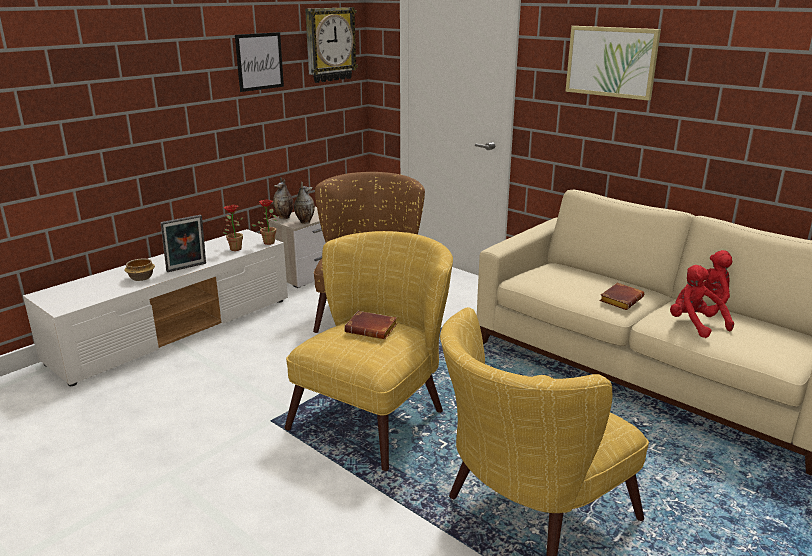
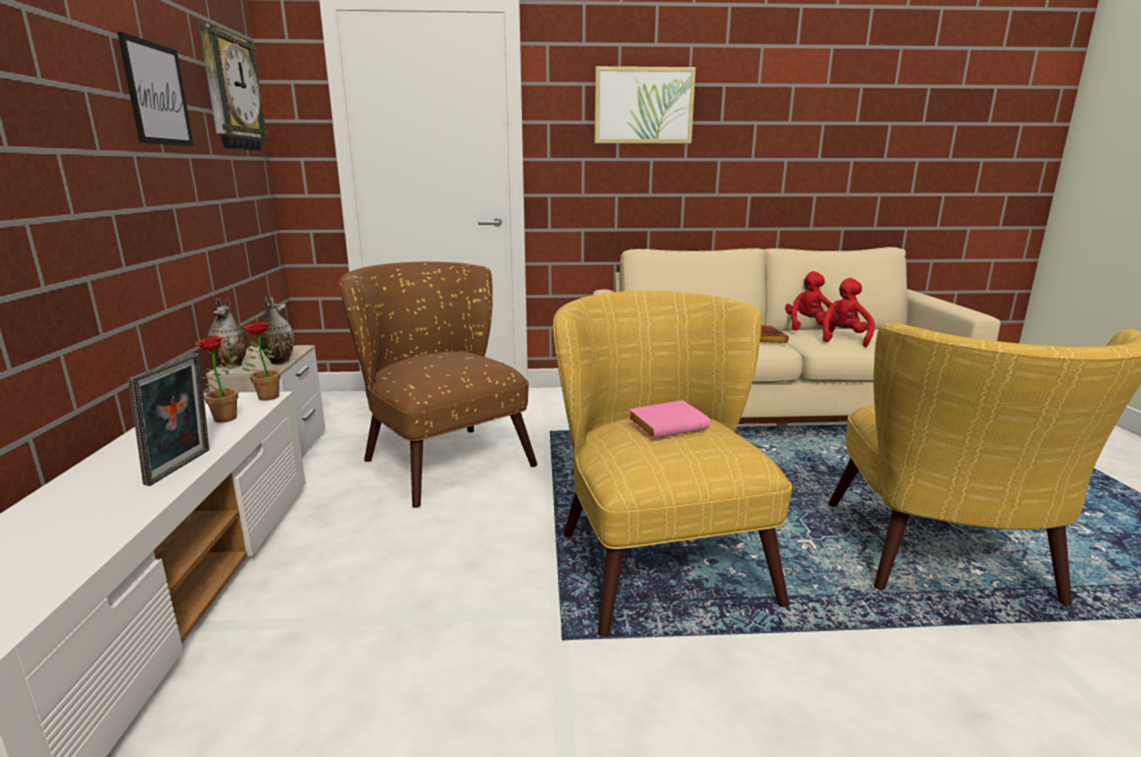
camera: 45 degrees left, 5 degrees down
(141, 278) = (102, 514): bowl -> none
(373, 329) = (668, 425): brown book -> pink book
(694, 324) = (841, 338): red plush toy -> red plush toy turned 90 degrees clockwise

